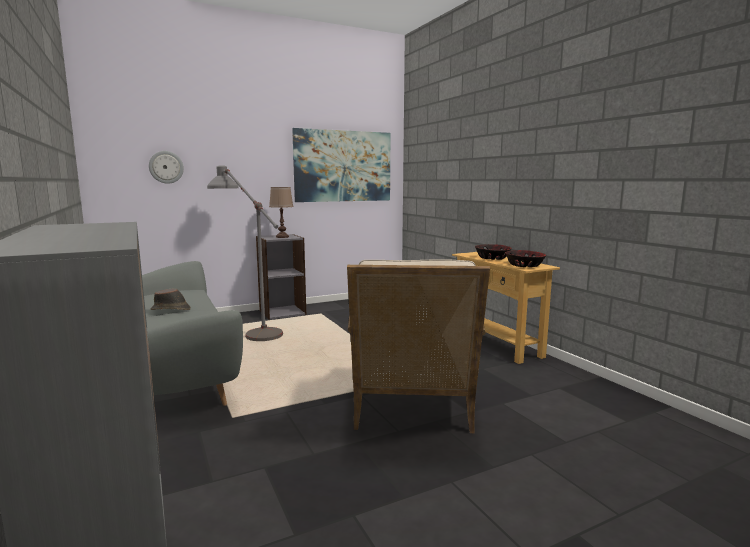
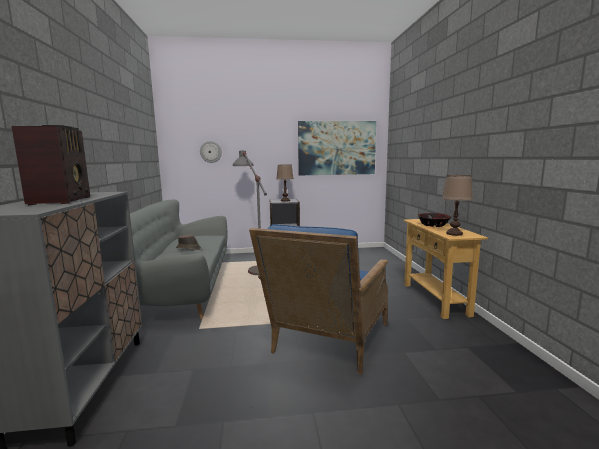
camera: 20 degrees right, 0 degrees up
(88, 233) = (62, 200): none -> radio
(412, 407) = (326, 343): beige armchair -> blue armchair
(524, 265) = (454, 233): bowl -> brown table lamp

